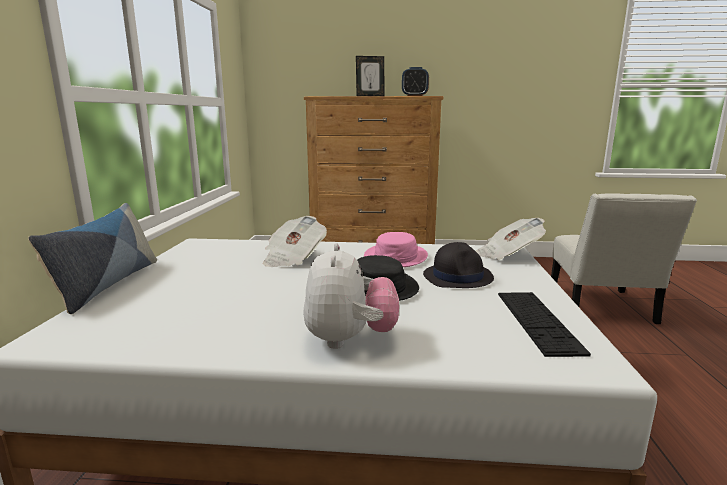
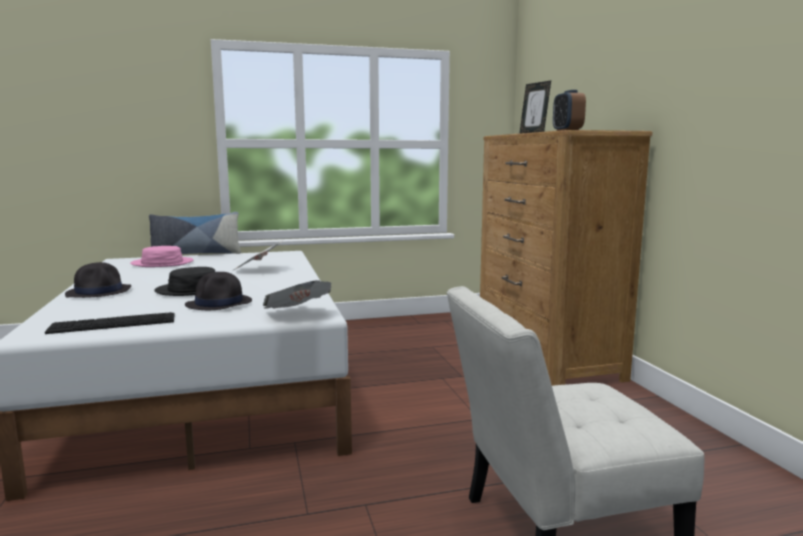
camera: 70 degrees right, 5 degrees down
(349, 339) = (99, 292): plush toy -> black hat
(396, 257) = (272, 287): pink hat -> pink hat (162, 263)

